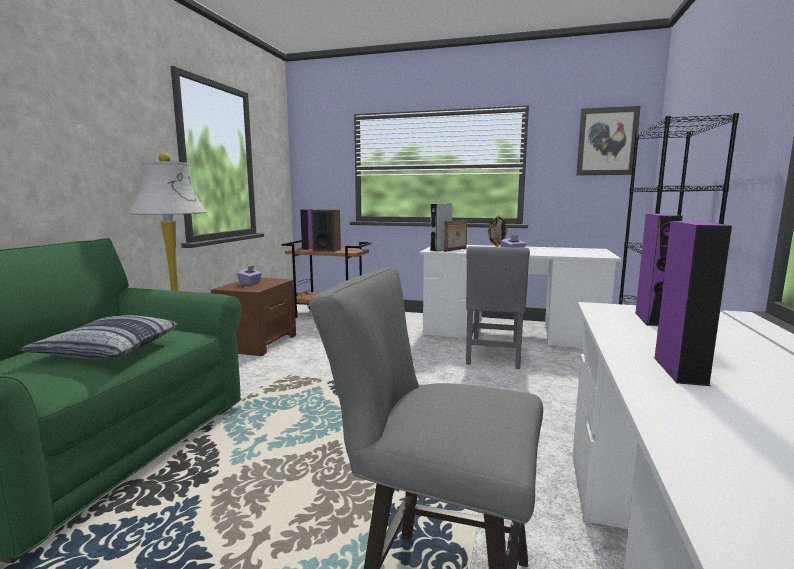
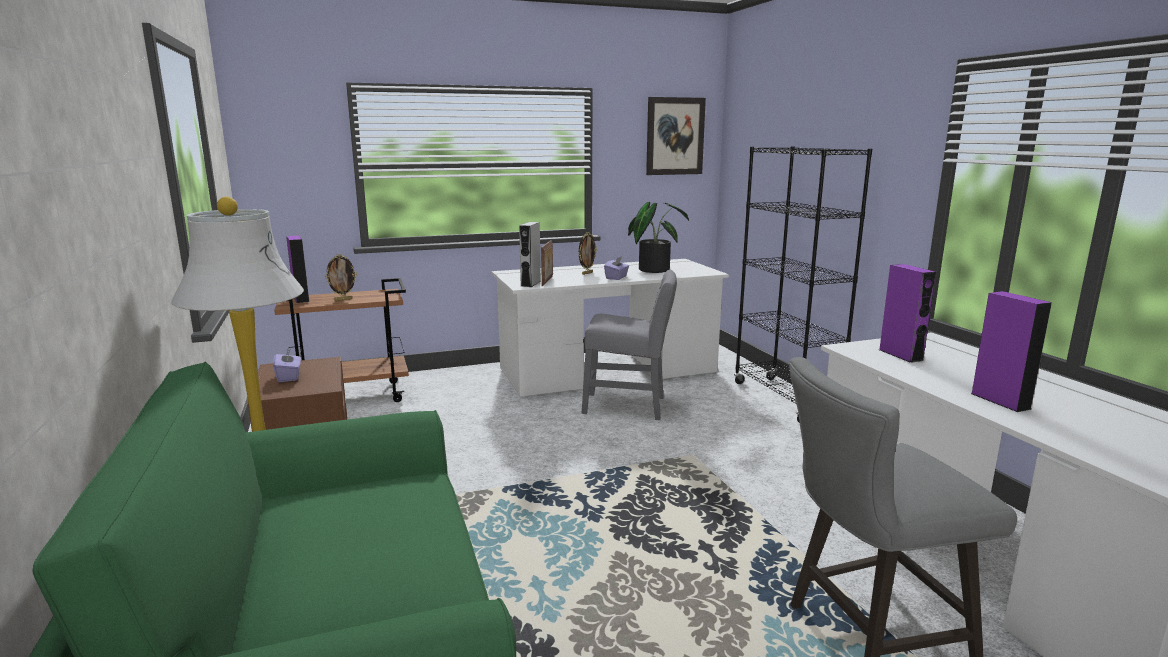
camera: 35 degrees left, 5 degrees up
(108, 350) = (390, 534): pillow -> none
(326, 250) = (343, 299): speaker -> picture frame
(493, 357) = (629, 406): grey chair -> grey chair turned 60 degrees counterclockwise
(557, 251) = (653, 269): none -> potted plant

